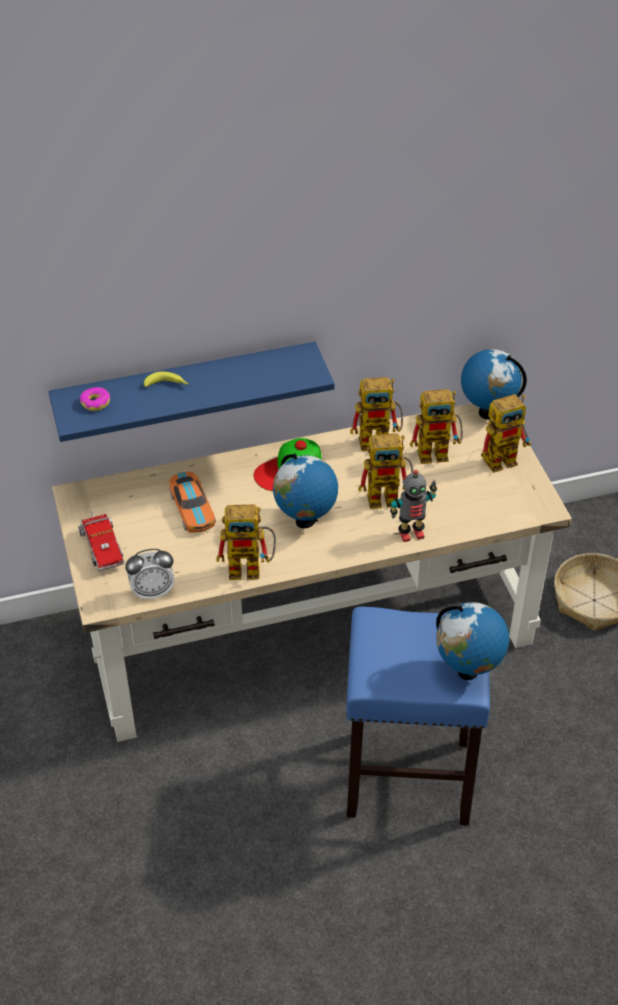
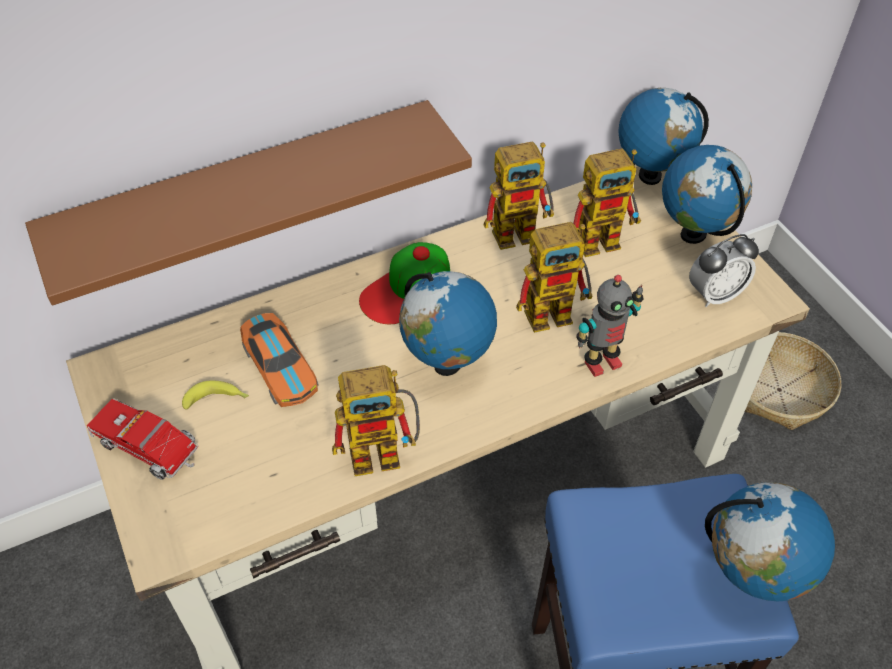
camera: 10 degrees left, 5 degrees up
(96, 402) = (104, 233): donut -> none
(101, 546) = (151, 448): toy truck -> toy truck turned 150 degrees clockwise
(152, 592) = (241, 515): alarm clock -> alarm clock (714, 294)
(167, 385) = (216, 190): banana -> banana (217, 400)
(186, 390) = (246, 194): blue shelf -> brown shelf
(505, 458) = (694, 234): toy robot -> globe

